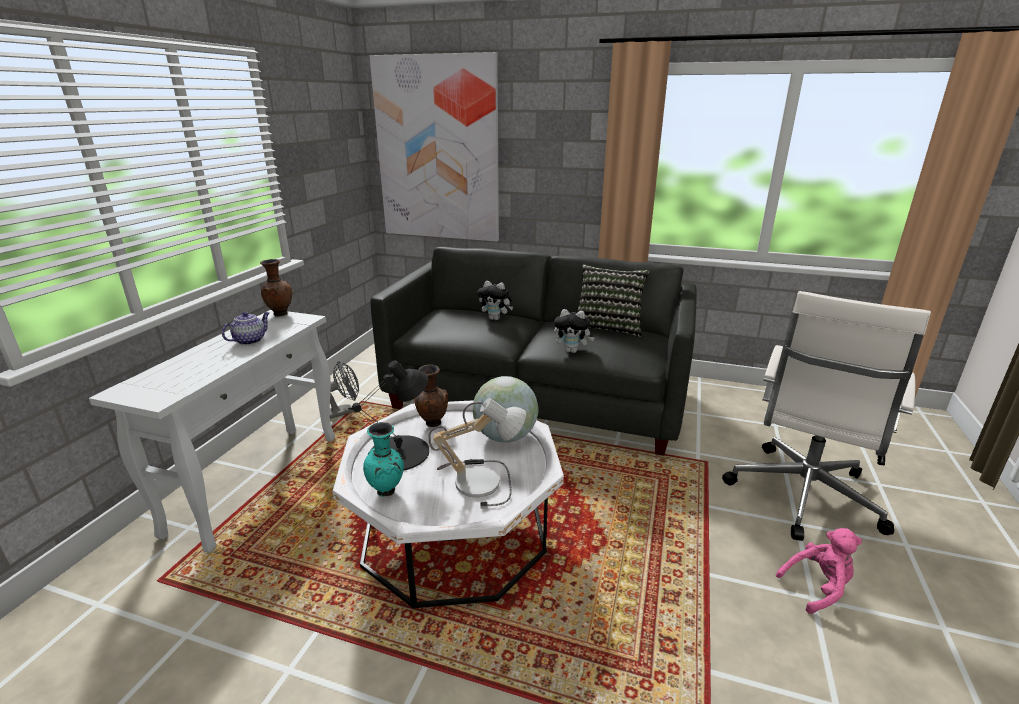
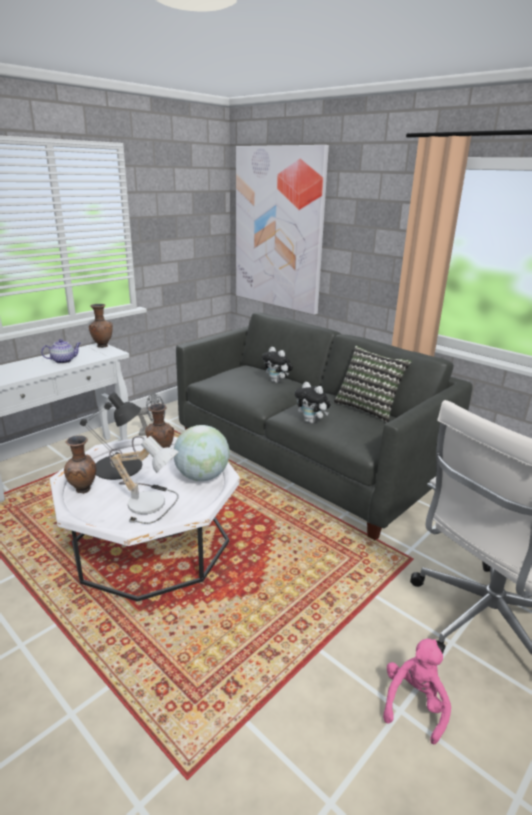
camera: 25 degrees right, 0 degrees up
(387, 492) = (84, 490): turquoise vase -> brown vase
(817, 587) = (414, 704): pink plush toy -> pink plush toy turned 75 degrees counterclockwise

